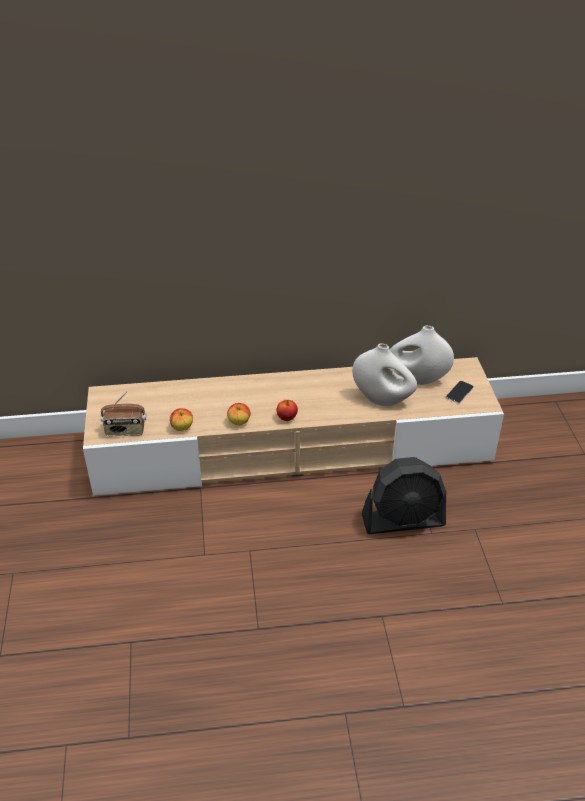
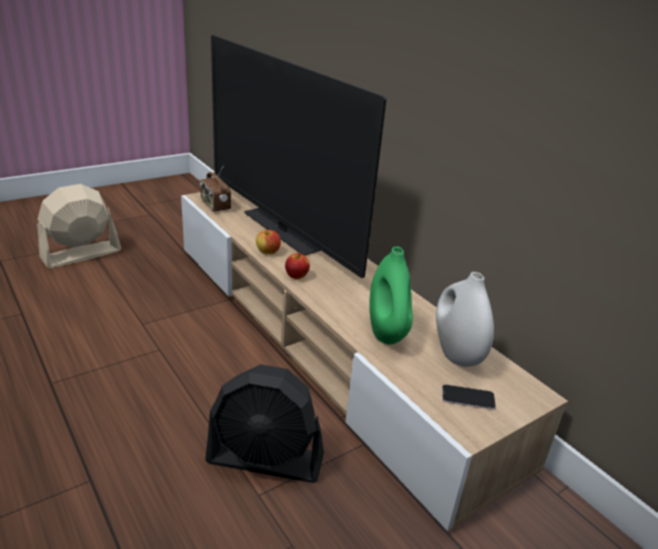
camera: 60 degrees right, 10 degrees down
(36, 581) = (81, 254): none -> beige fan
(182, 427) = (238, 227): apple -> none
(206, 404) = (280, 231): none -> television
(382, 399) = (387, 332): white vase -> green vase
(403, 520) = (265, 459): black fan -> black fan turned 45 degrees counterclockwise

